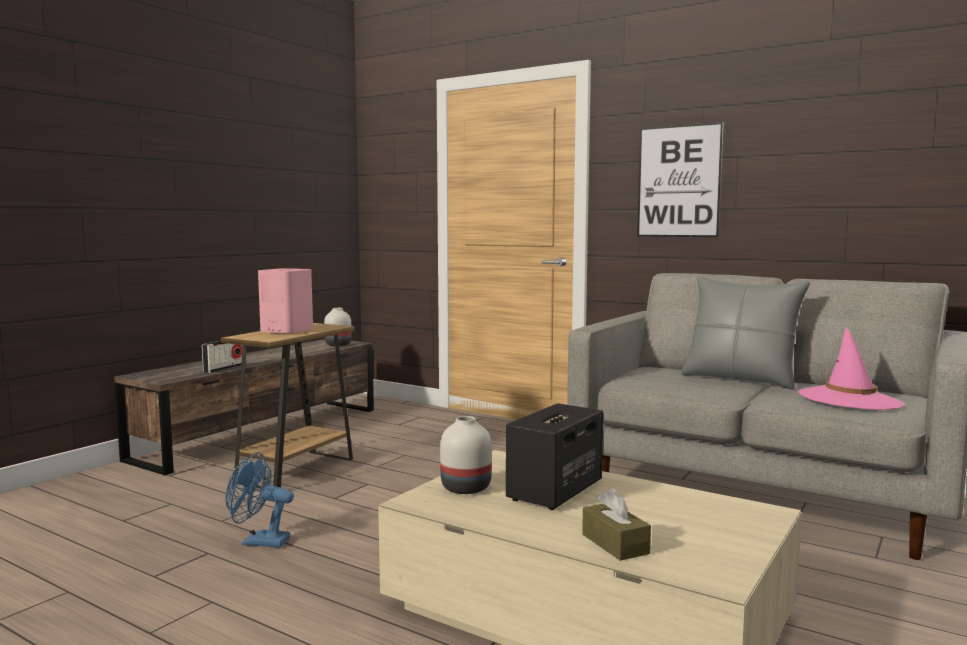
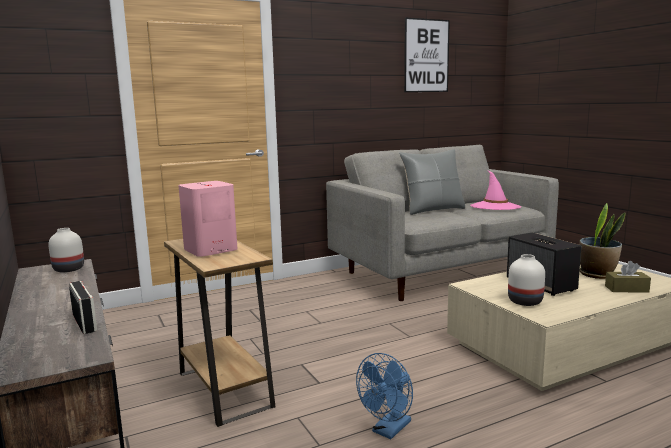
camera: 60 degrees left, 5 degrees up
(673, 521) = (597, 274): none -> potted plant
(679, 181) = (339, 90): picture -> picture (426, 56)

